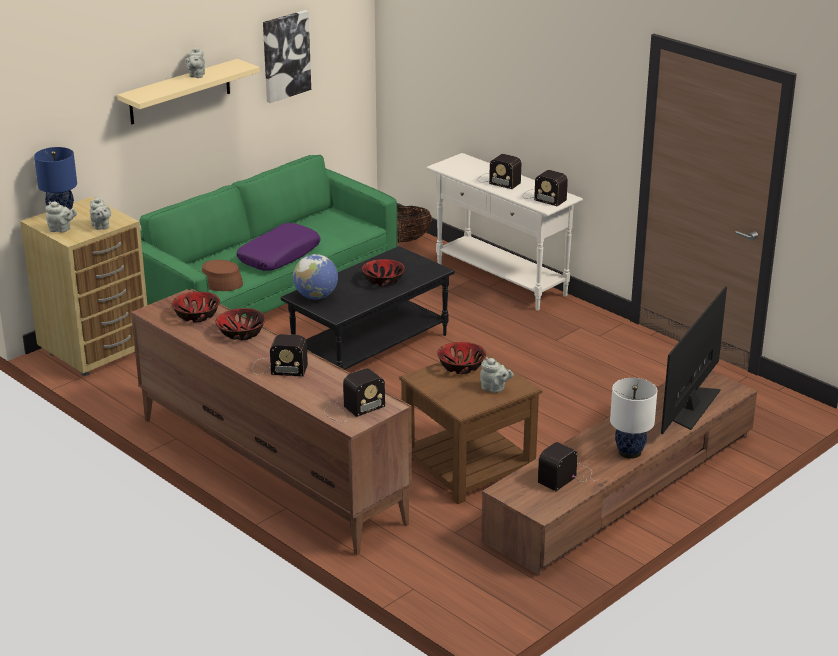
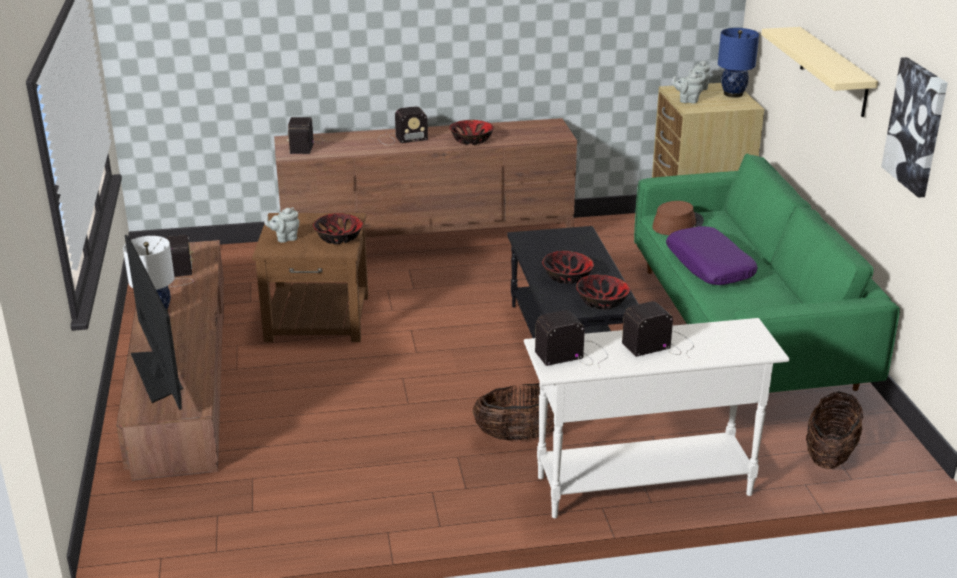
camera: 125 degrees right, 0 degrees up
(196, 75) = (828, 57): grey teapot -> none
(196, 315) = (524, 134): bowl -> bowl (602, 301)
(277, 368) = (400, 138): radio -> radio turned 150 degrees counterclockwise
(316, 297) = (571, 238): globe -> none
(504, 328) = (522, 435): none -> basket

